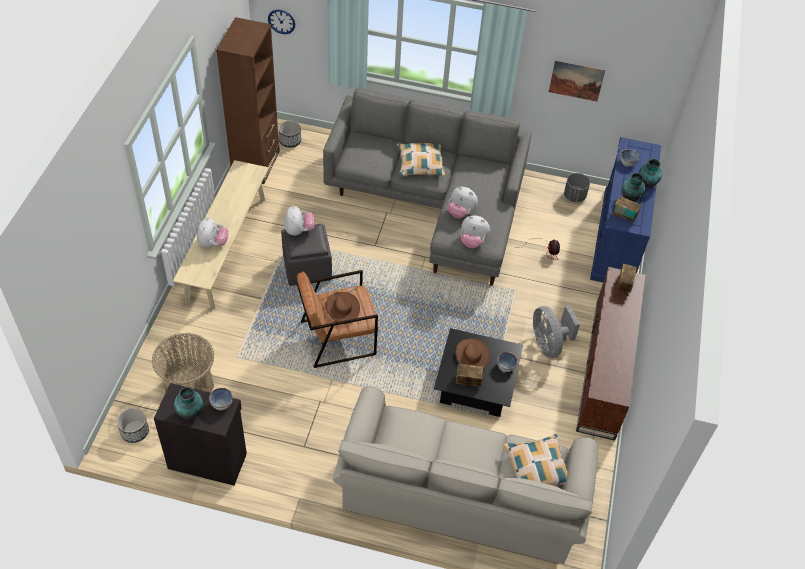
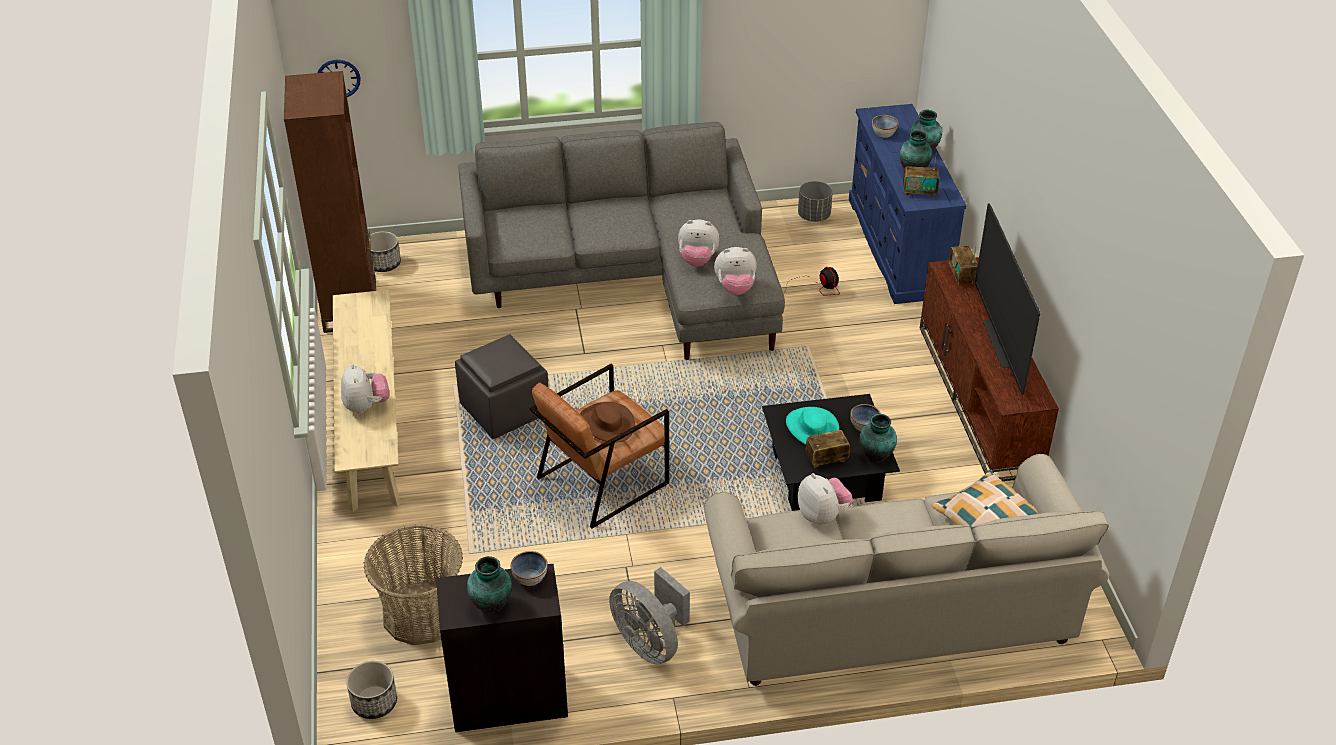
camera: 20 degrees left, 10 degrees down
(299, 231) = (484, 351): plush toy -> plush toy (822, 515)
(420, 164) = (606, 220): pillow -> none
(472, 355) = (812, 428): brown hat -> turquoise hat
(501, 391) = (876, 456): none -> vase
(548, 343) = (889, 394): grey fan -> grey fan (650, 643)
(576, 80) = (781, 43): picture -> none
(618, 344) = (998, 343): none -> television

